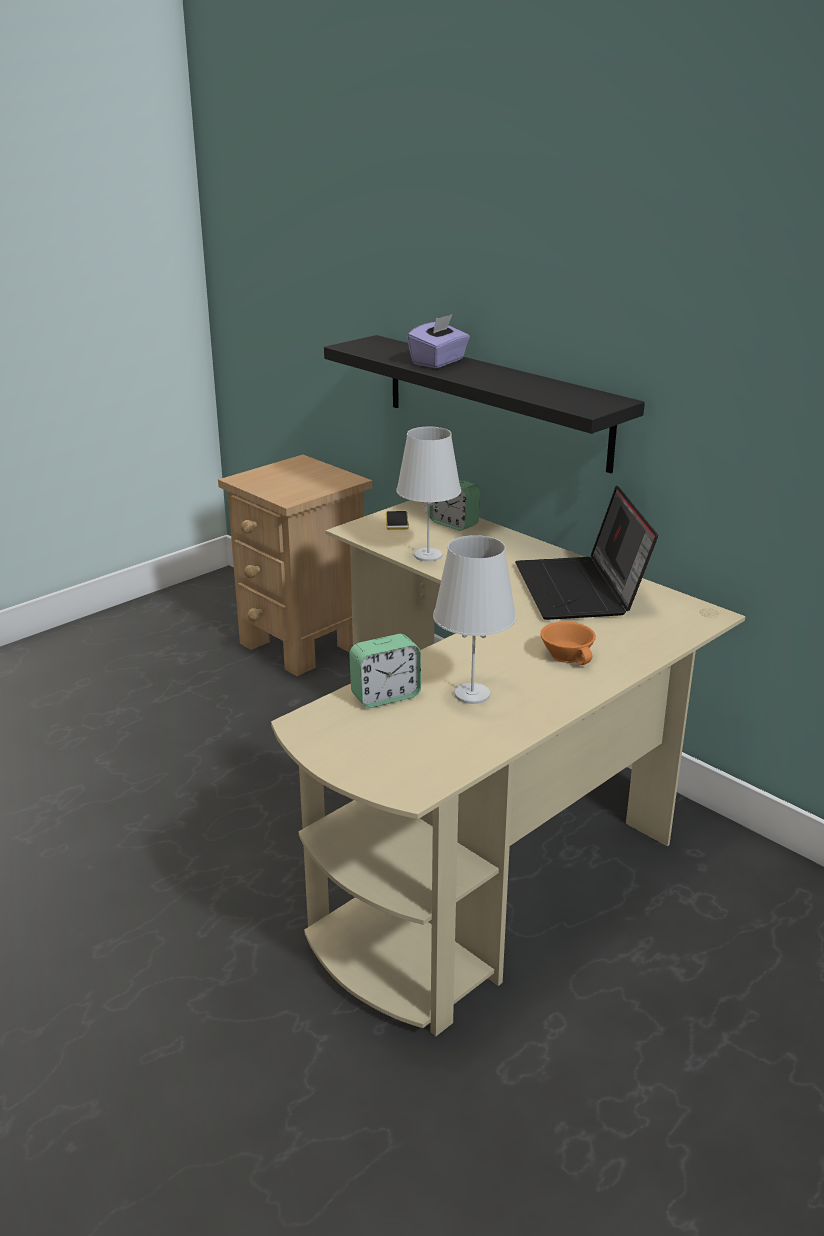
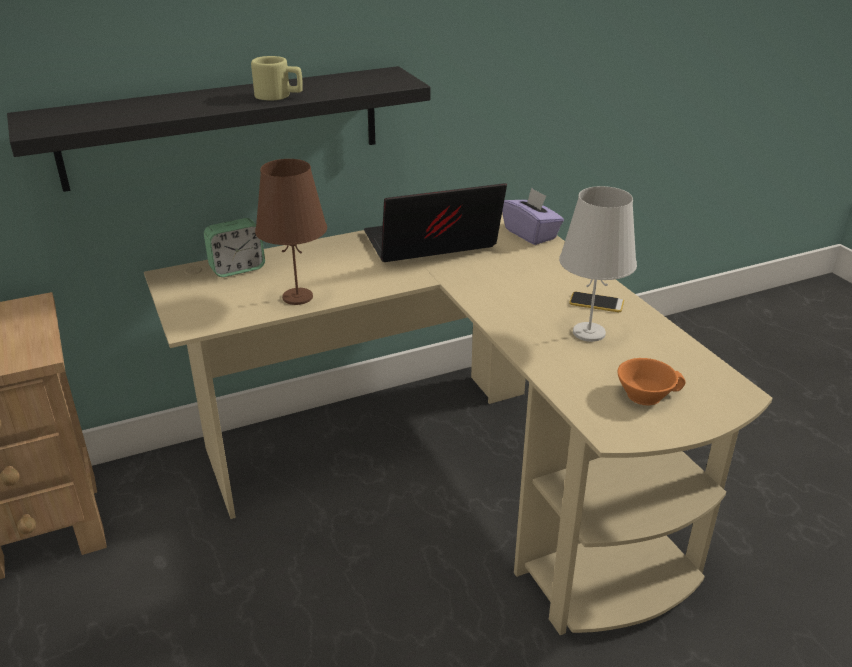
camera: 70 degrees left, 5 degrees up
(385, 696) = (576, 376): alarm clock -> none
(397, 521) = (195, 297): phone -> phone (596, 303)
(428, 555) = (297, 297): white table lamp -> brown table lamp
(438, 362) = (175, 104): purple tissue box -> purple tissue box (531, 234)
(494, 382) = (279, 96): none -> beige mug
(569, 655) = (540, 277): orange cup -> orange cup (645, 393)
(581, 590) = (430, 245): laptop -> laptop turned 150 degrees clockwise

